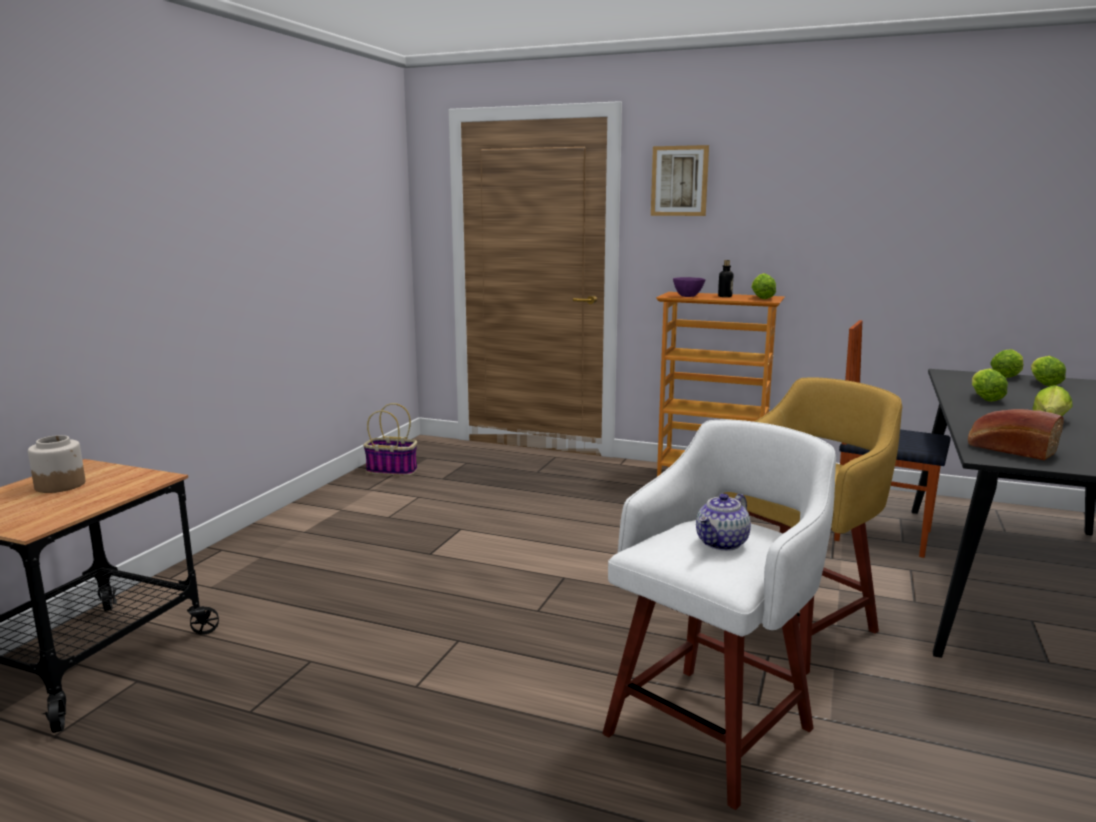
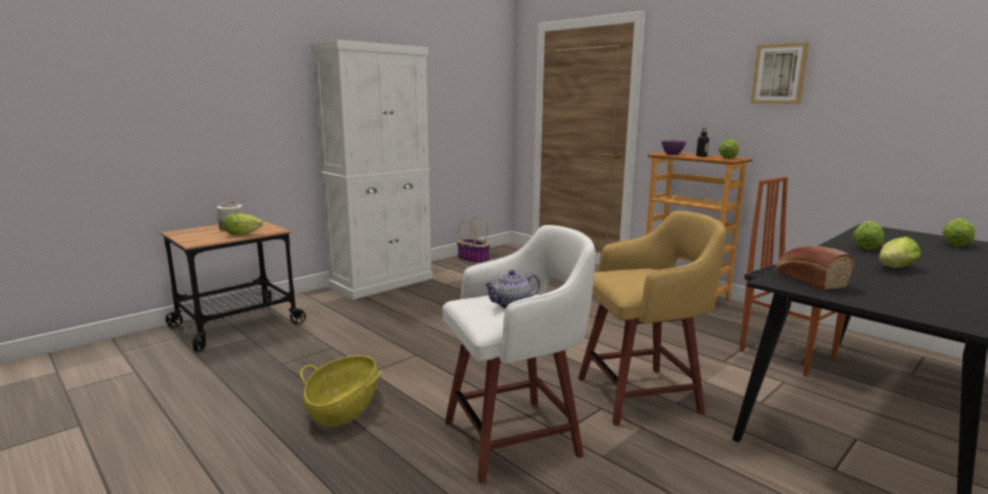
camera: 25 degrees right, 0 degrees up
(284, 532) = (382, 282): none -> white cabinet
(432, 757) = (343, 407): none -> basket
(679, 181) = (681, 68): picture -> picture (779, 74)
(1007, 376) = (928, 235): lettuce -> lettuce (245, 234)

